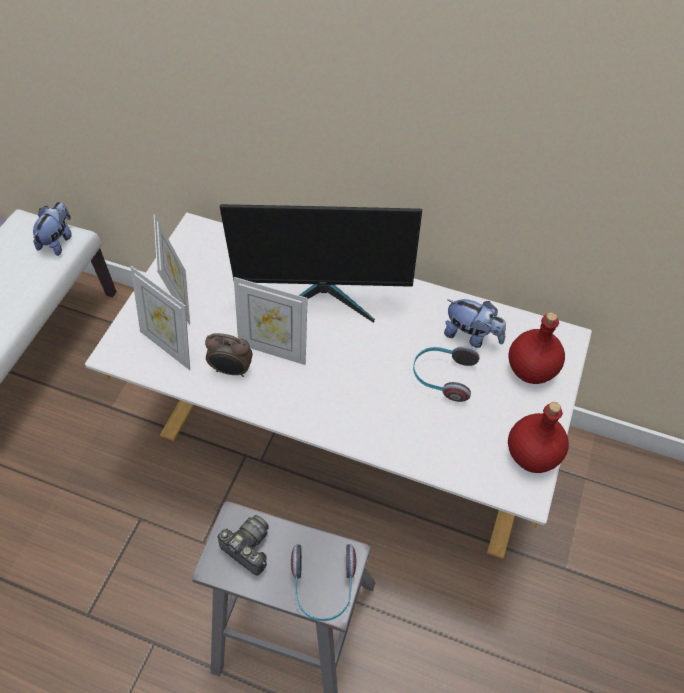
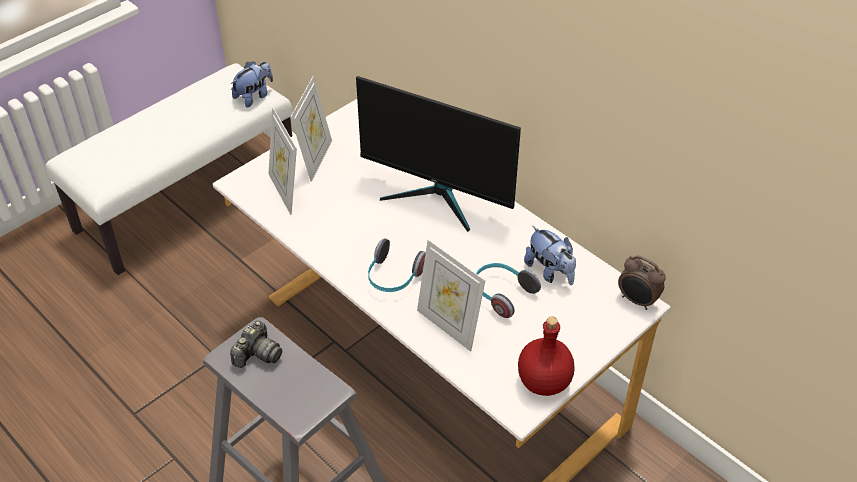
camera: 25 degrees right, 10 degrees down
(232, 370) = (324, 227): alarm clock -> alarm clock (637, 301)
(248, 548) = (257, 354): camera -> camera turned 60 degrees clockwise
(274, 348) = (369, 222): picture frame -> picture frame (448, 326)
(323, 586) = (299, 404): headphones -> headphones (393, 277)
(530, 370) = (587, 316): red bottle -> none

